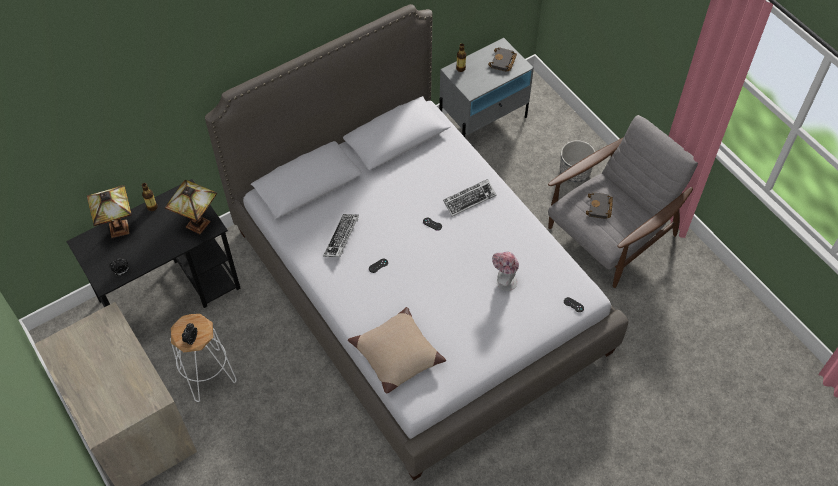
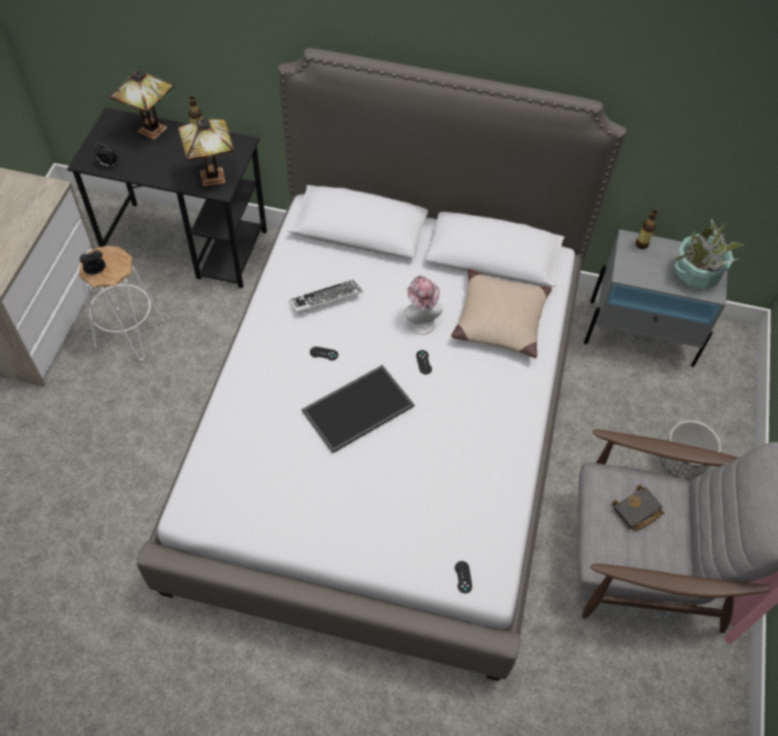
camera: 45 degrees right, 0 degrees up
(396, 355) = (231, 449): beige pillow -> beige pillow (499, 320)
(430, 275) = (358, 407): none -> tray
(469, 199) = (490, 372): keyboard -> none
(503, 62) = (696, 273): black book -> potted plant
(504, 281) = (422, 481): hat -> hat (420, 320)

